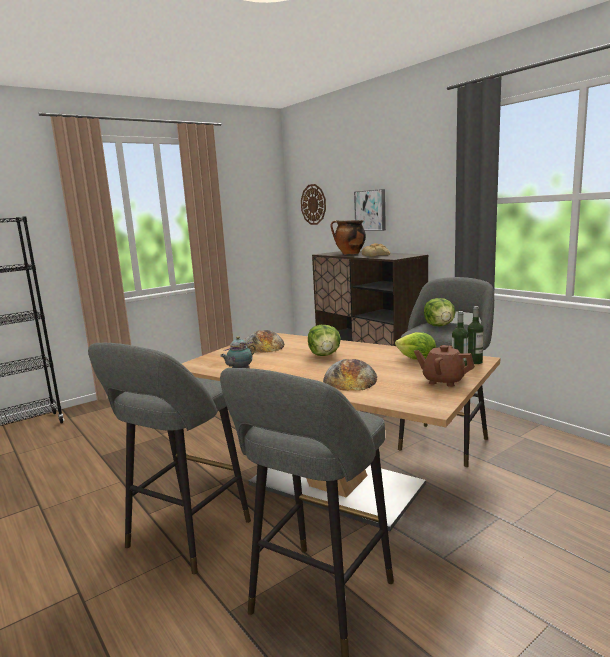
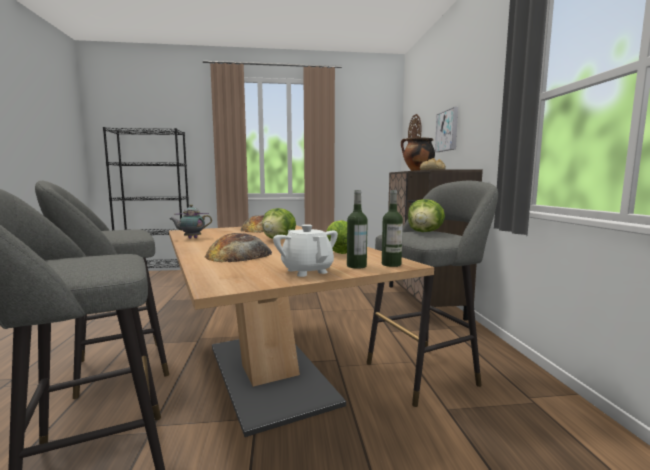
camera: 30 degrees right, 5 degrees down
(443, 381) = (307, 271): brown teapot -> white teapot

